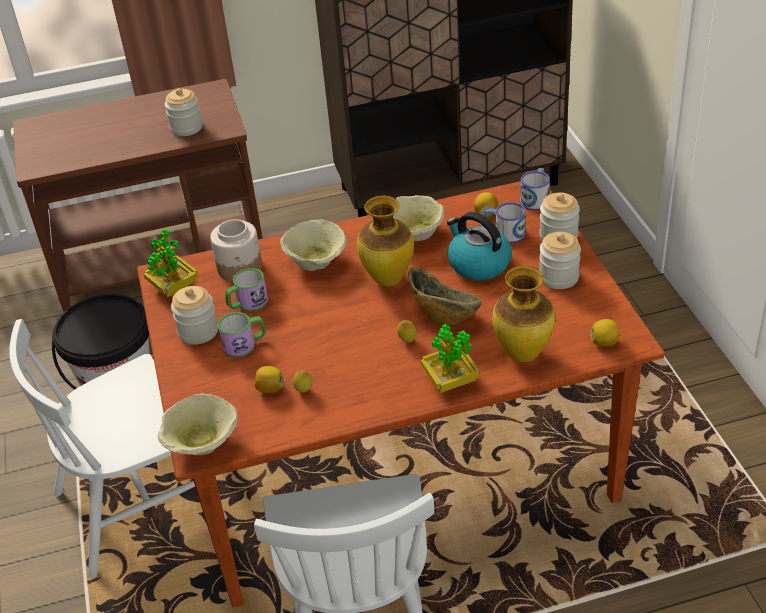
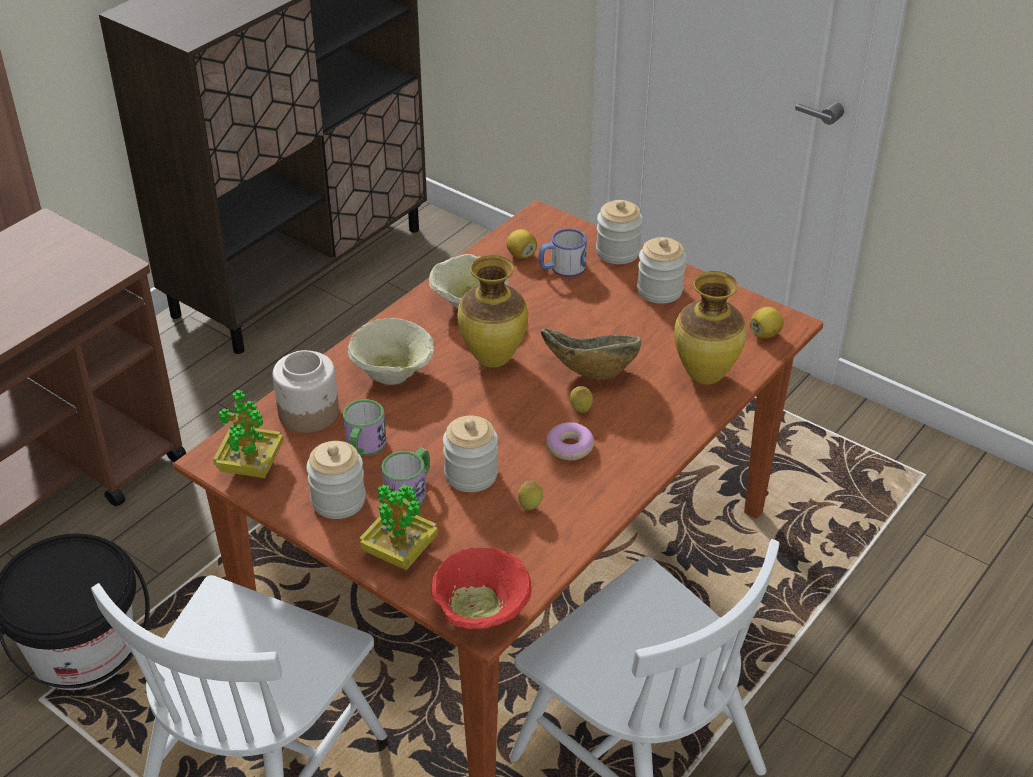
camera: 40 degrees left, 0 degrees up
(186, 128) = (59, 281): jar -> jar (471, 474)
(202, 445) = (482, 613): beige bowl -> red bowl
(270, 389) = (491, 522): lemon -> none
(373, 362) = (569, 447): none -> donut
(450, 381) = (665, 431): potted plant -> potted plant (400, 553)
(478, 264) = (568, 308): kettle -> none
(536, 198) = (556, 223): mug -> none

